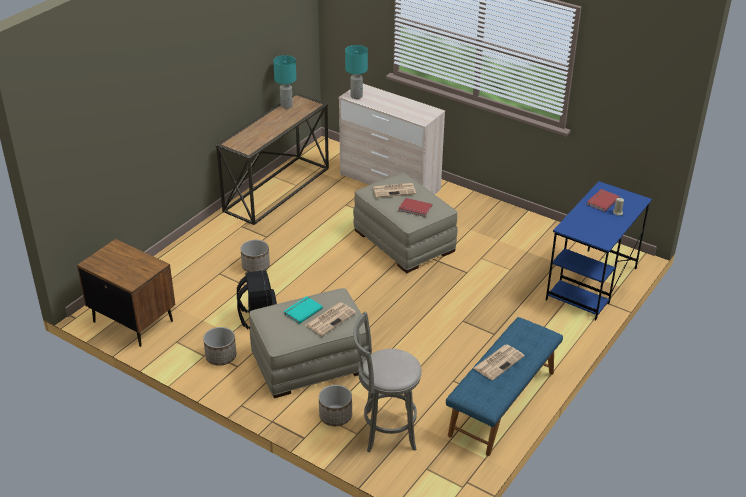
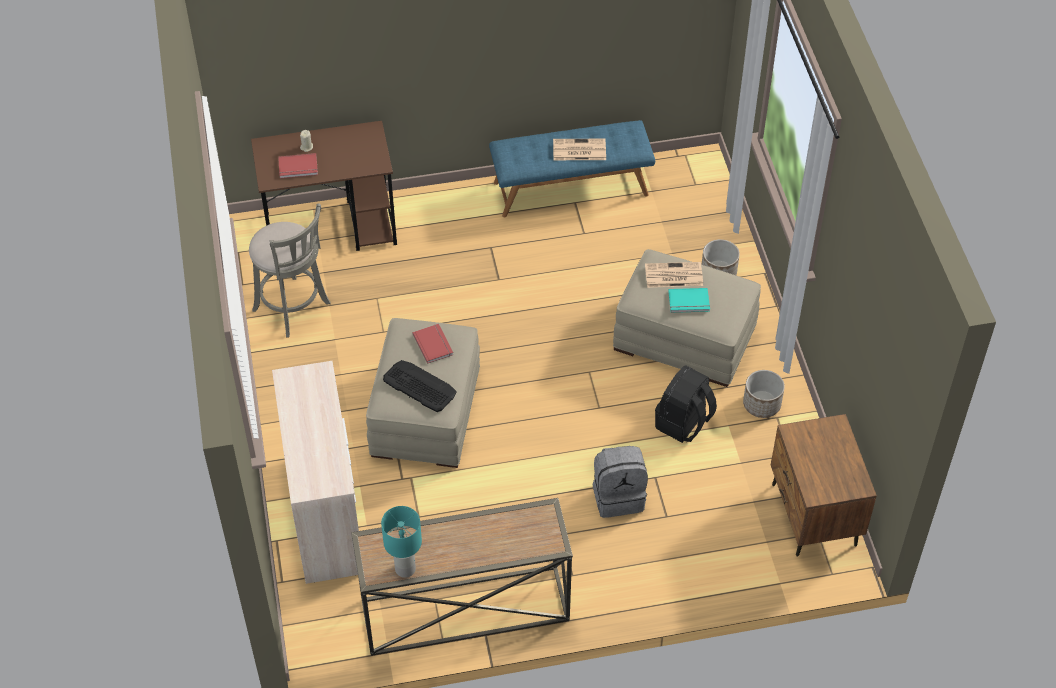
camera: 135 degrees left, 15 degrees up
(256, 266) = (618, 496): planter -> grey backpack
(356, 96) = (331, 476): turquoise table lamp -> none
(386, 430) = (691, 232): grey stool -> grey stool (294, 309)
(394, 190) = (419, 386): newspaper -> keyboard
(591, 284) = (332, 229): blue desk -> brown desk

